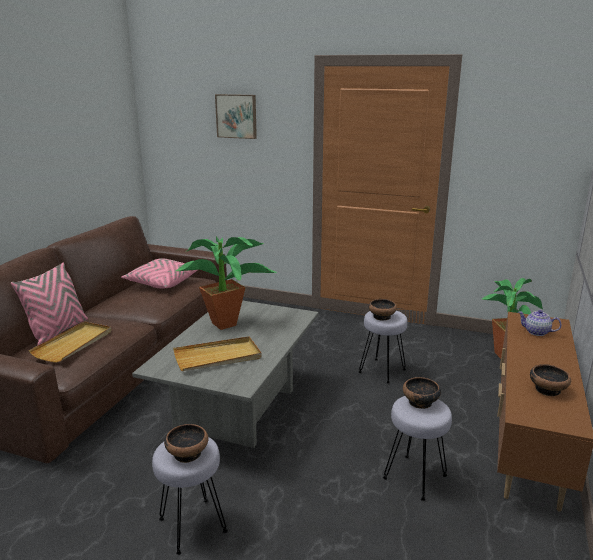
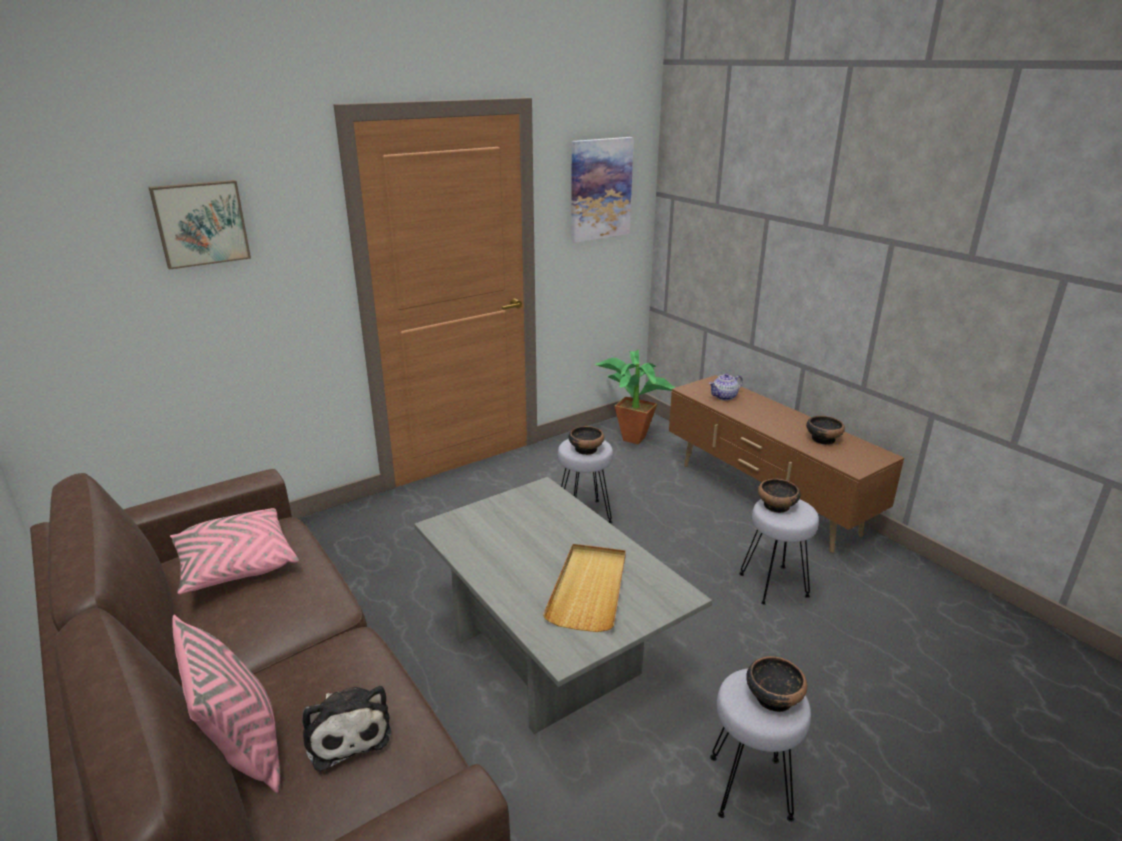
camera: 55 degrees left, 5 degrees up
(74, 344) = (347, 732): beige tray -> plush toy
(229, 324) = (504, 548): potted plant -> none
(525, 133) = (600, 189): none -> picture

